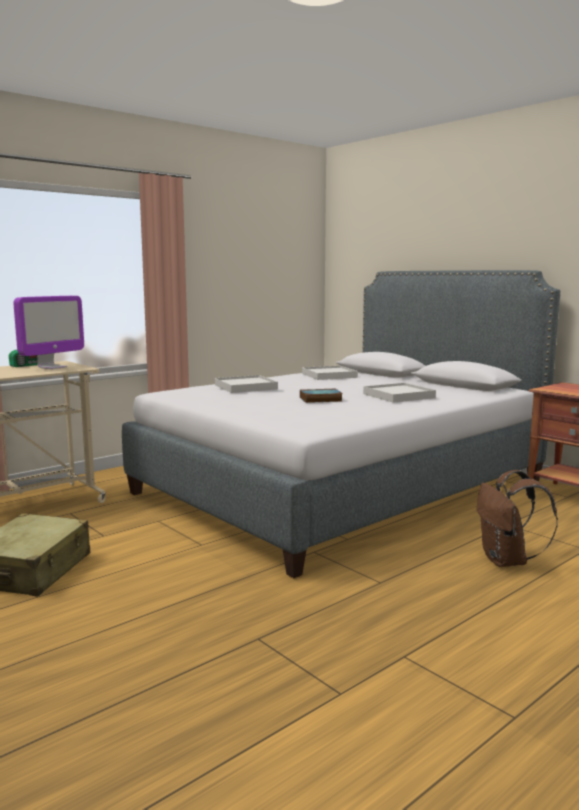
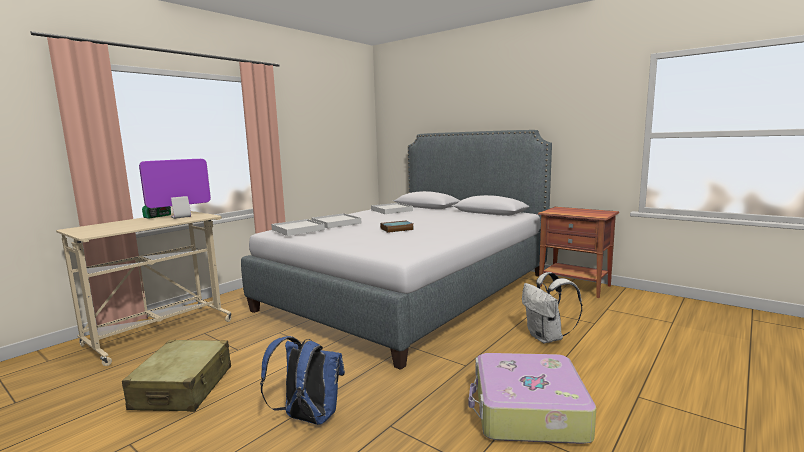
camera: 10 degrees left, 0 degrees up
(52, 367) = (181, 217): monitor -> monitor turned 150 degrees counterclockwise
(163, 619) = (308, 418): none -> blue backpack
(398, 396) = (451, 223): white tray -> white tray (298, 229)
(439, 644) = (527, 411): none -> suitcase
(507, 561) = (547, 338): brown backpack -> white backpack

